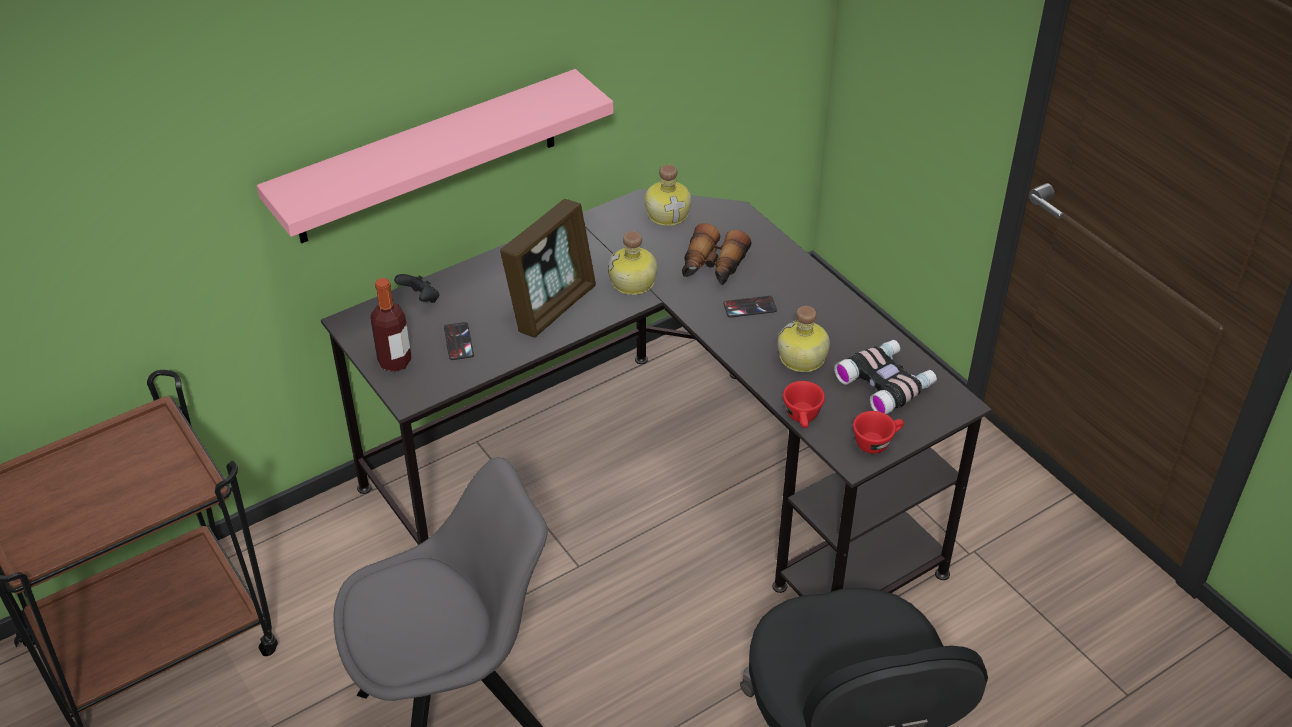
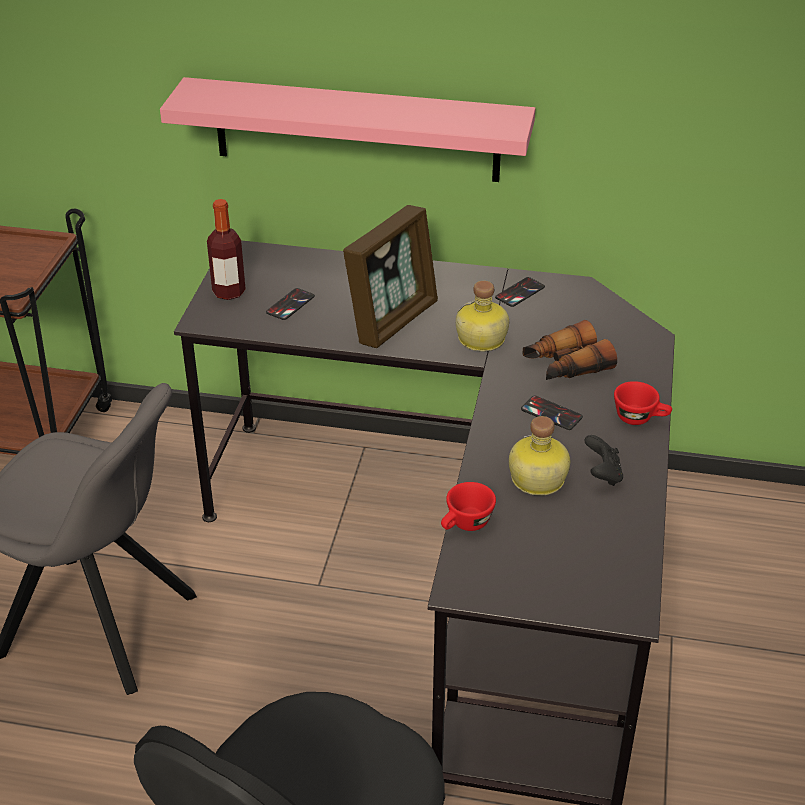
camera: 45 degrees right, 5 degrees down
(420, 299) = (308, 262): black game controller -> black game controller (602, 475)
(552, 306) = (393, 320): picture frame -> picture frame turned 45 degrees counterclockwise
(609, 230) = (520, 292): none -> phone
(668, 213) = (588, 307): bottle -> none
(877, 442) = (502, 588): red cup -> red cup (640, 418)
(886, 383) = (585, 548): binoculars -> none

